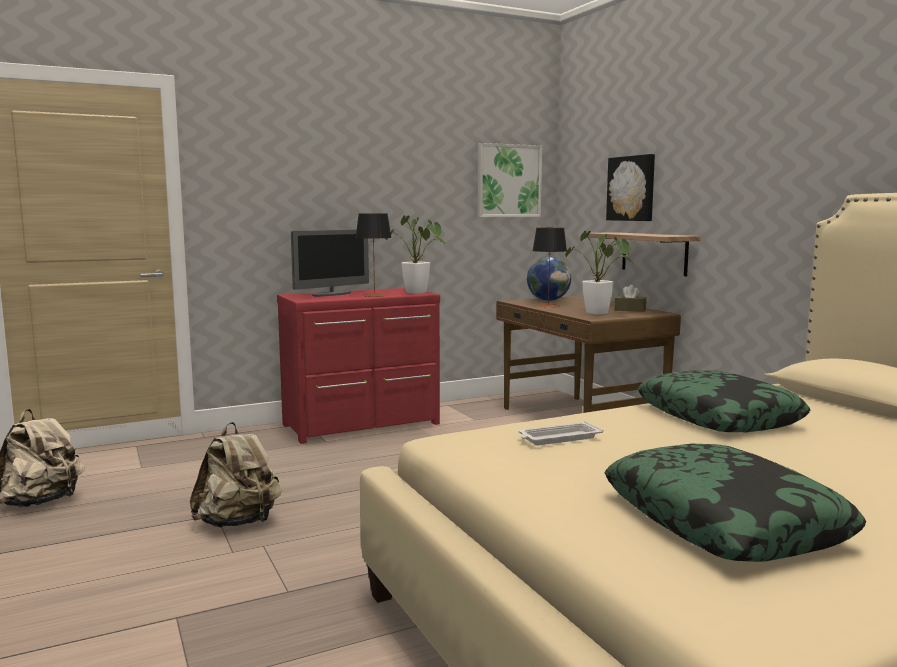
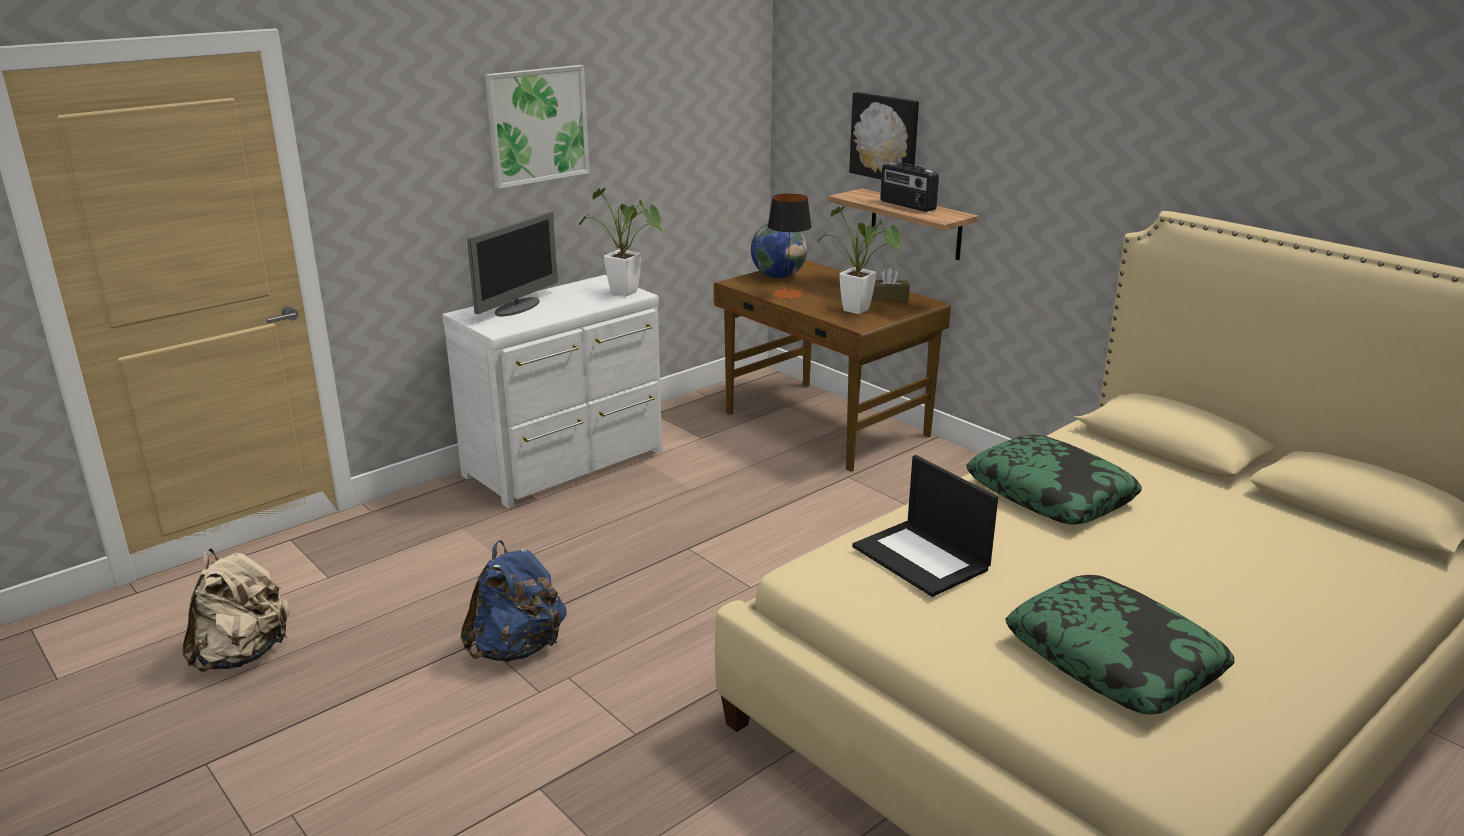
camera: 15 degrees left, 15 degrees up
(238, 523) = (517, 648): beige backpack -> blue backpack
(363, 425) = (568, 464): red dresser -> white dresser
(374, 295) = (577, 307): table lamp -> none
(509, 181) = (714, 111): picture -> picture (537, 125)
(559, 438) = (922, 558): white tray -> laptop
(644, 234) = (907, 205): none -> radio

